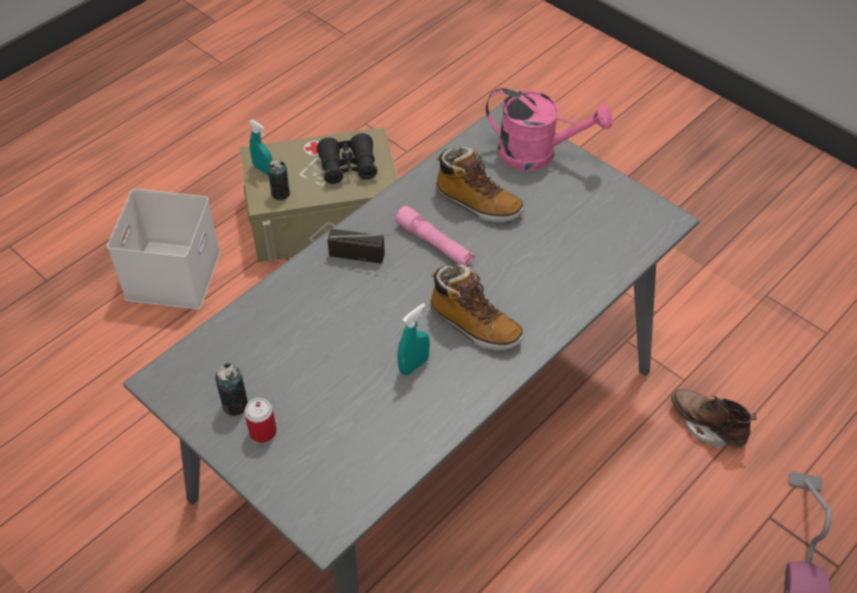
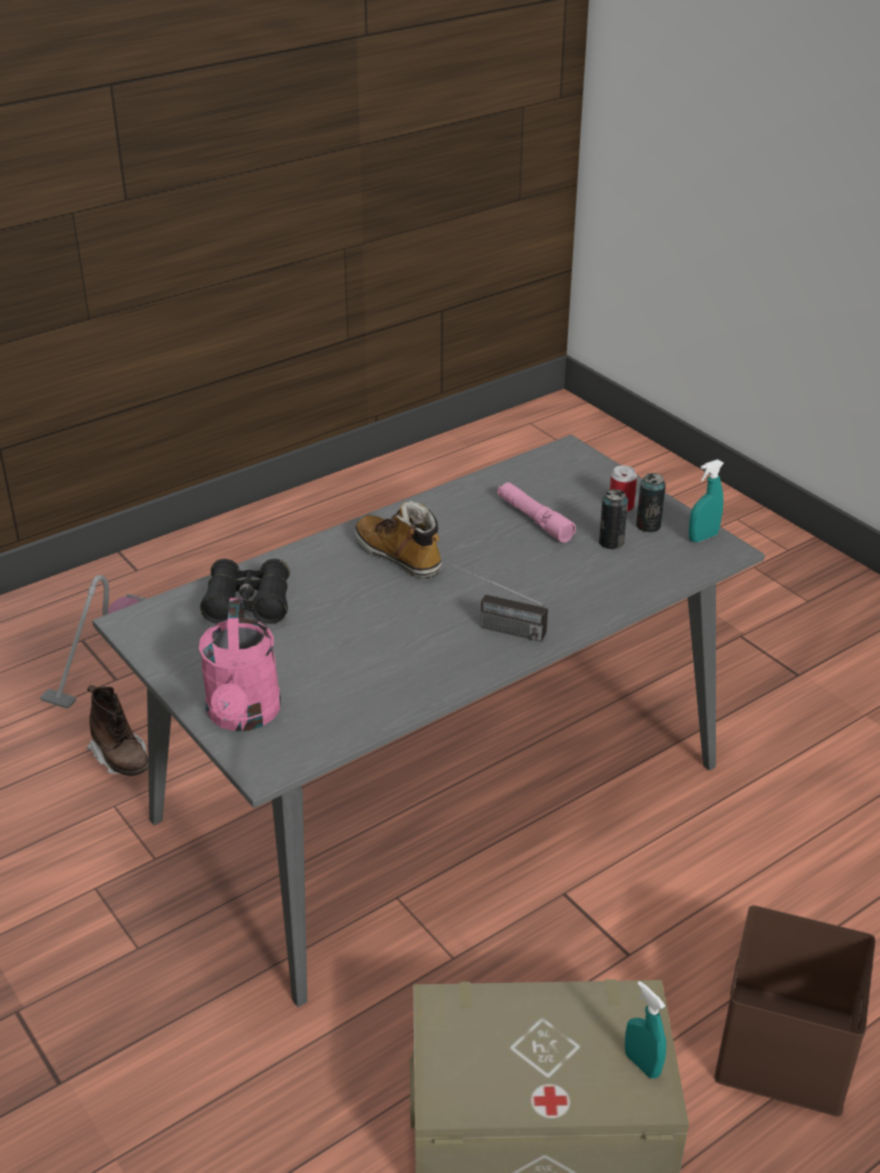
camera: 170 degrees left, 15 degrees down
(172, 273) = (787, 1051): white storage box -> brown storage box
(280, 194) = (611, 1009): can -> can (611, 542)
(348, 167) = (494, 1046): black binoculars -> black binoculars (248, 604)
(414, 365) = (470, 534): turquoise spray bottle -> turquoise spray bottle (703, 537)
(434, 244) = (418, 630): pink flashlight -> pink flashlight (534, 519)
(477, 203) = (350, 666): boot -> none
(537, 154) = (243, 716): pink watering can -> pink watering can turned 120 degrees counterclockwise

